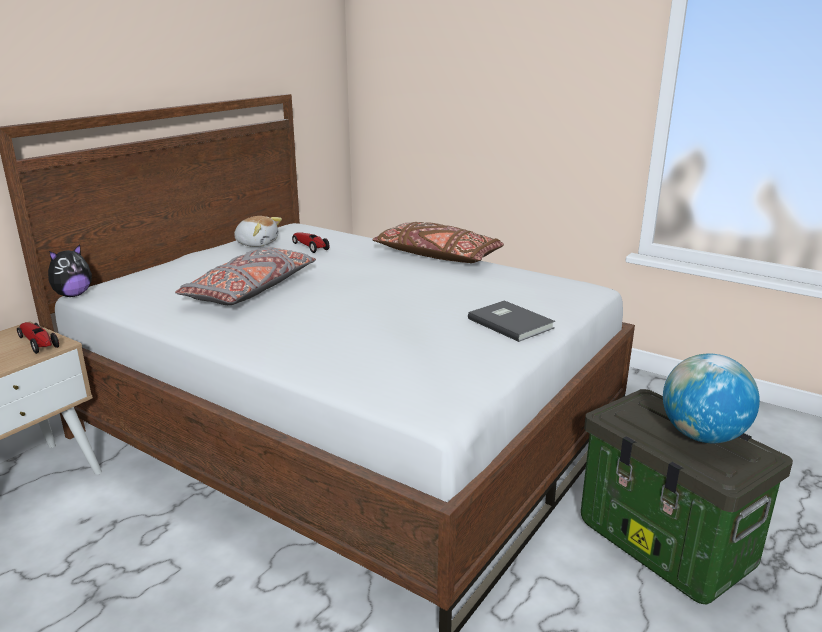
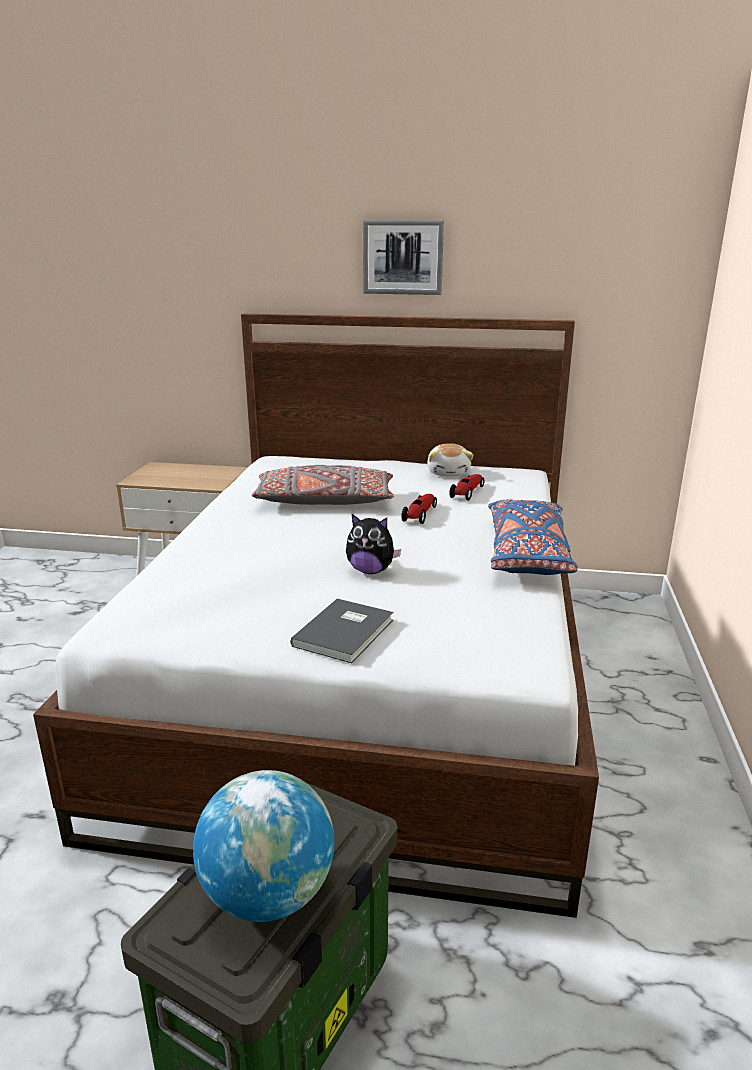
camera: 65 degrees right, 0 degrees up
(38, 343) = (213, 480): toy car -> toy car (420, 514)
(73, 295) = (265, 457): plush toy -> plush toy (371, 571)
(152, 47) = (403, 257): none -> picture
(438, 256) = (527, 553): brown pillow -> blue pillow

